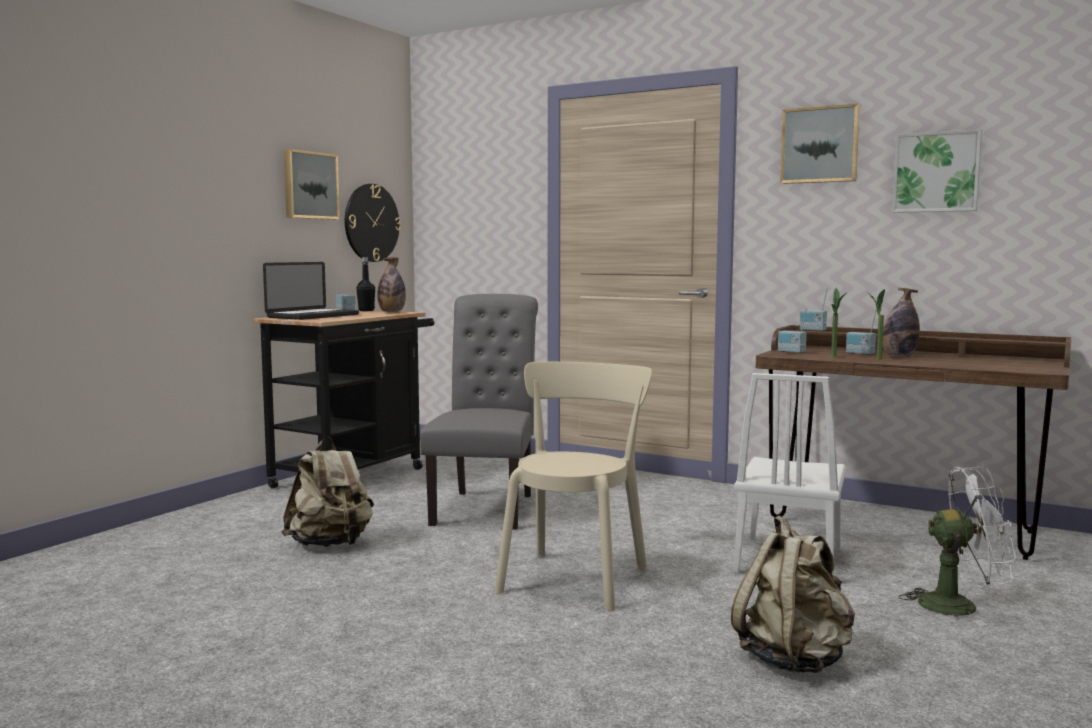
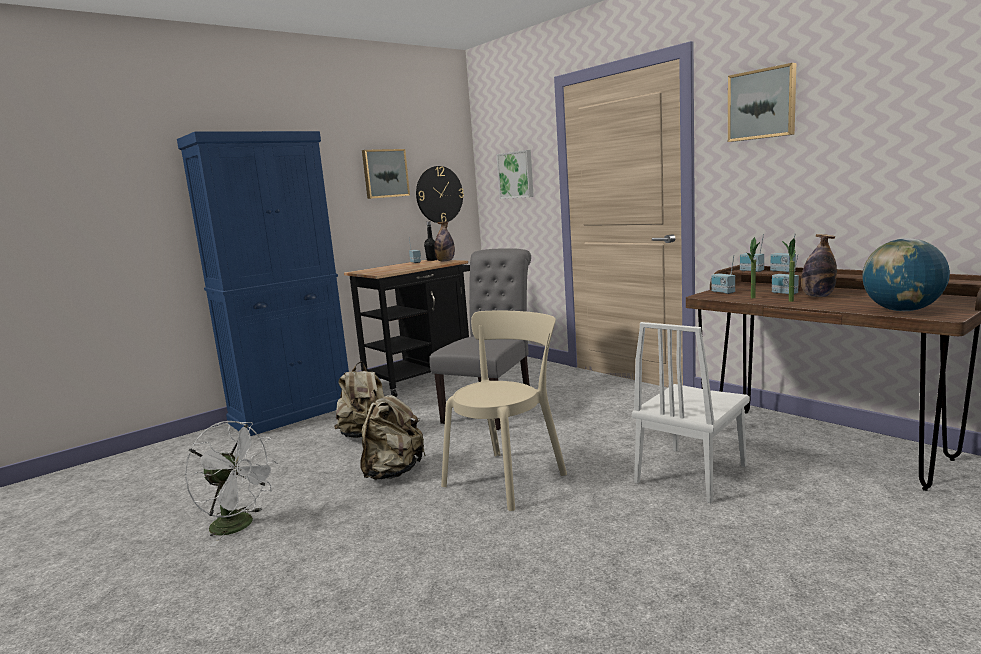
camera: 20 degrees right, 5 degrees up
(182, 524) = (293, 413): none -> blue cabinet
(313, 316) = (385, 268): laptop -> none
(794, 660) = (620, 576): beige backpack -> beige backpack (393, 472)
(846, 331) = (782, 271): none -> radio
(936, 172) = (868, 120): picture -> picture (516, 175)
(959, 606) = (816, 536): white fan -> white fan (240, 526)
(1000, 367) = (902, 310): none -> globe

